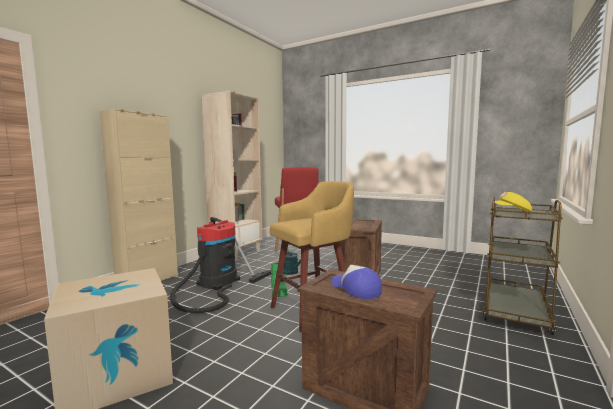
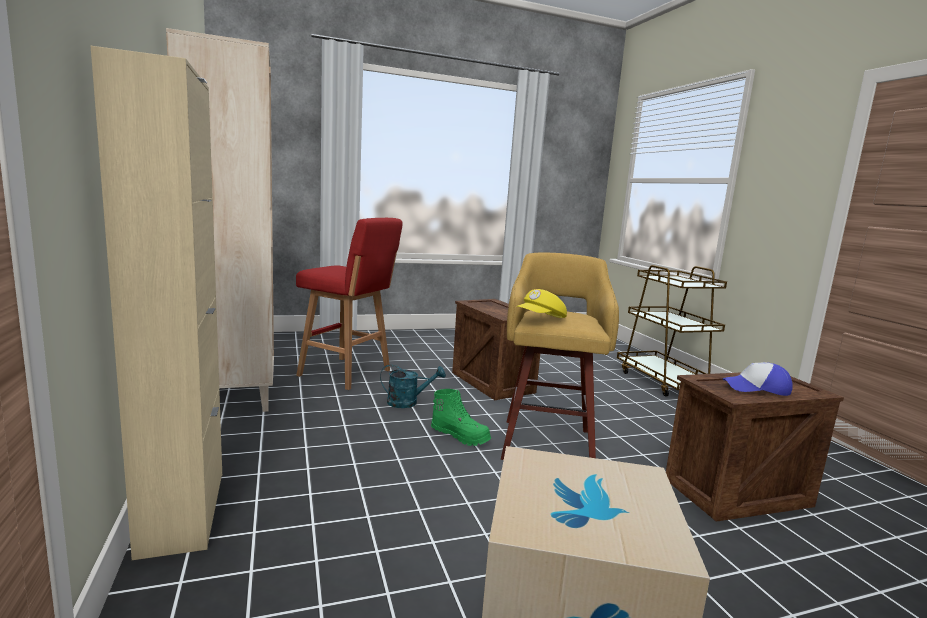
camera: 50 degrees left, 5 degrees up
(216, 284) = (343, 460): vacuum cleaner -> none
(511, 211) = (667, 279): yellow cap -> yellow cap (541, 319)

